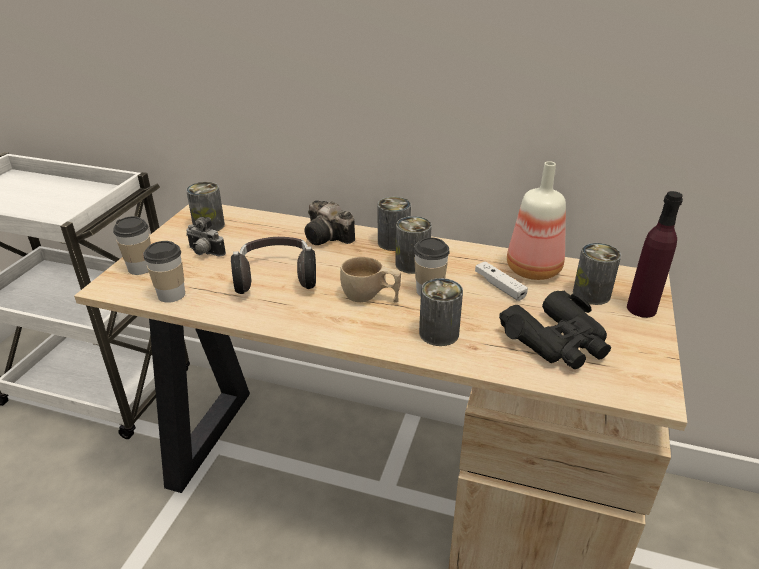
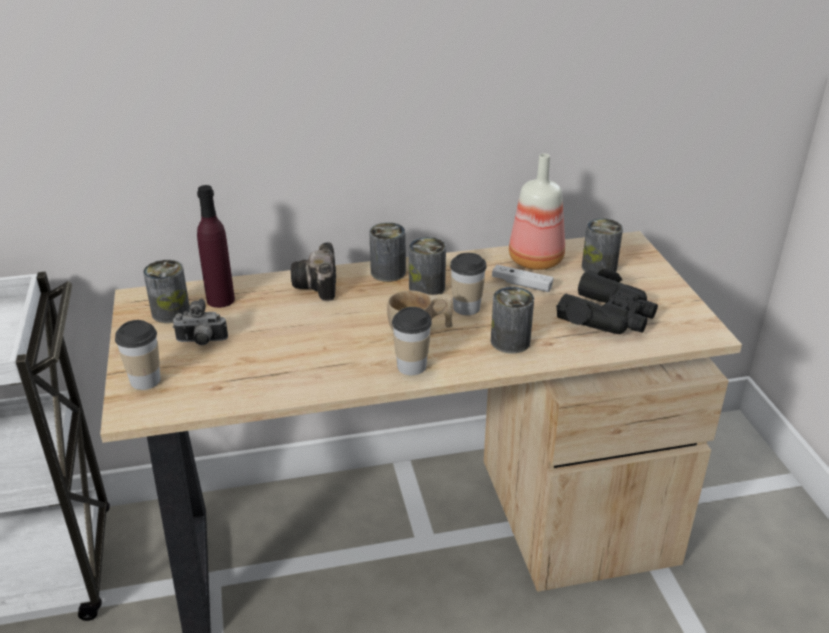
camera: 30 degrees left, 0 degrees up
(171, 295) = (216, 395): cup -> cup (411, 366)
(276, 278) = (309, 342): headphones -> none
(329, 237) = (318, 286): camera -> camera turned 75 degrees clockwise
(641, 309) = (645, 268): purple bottle -> purple bottle (220, 300)

